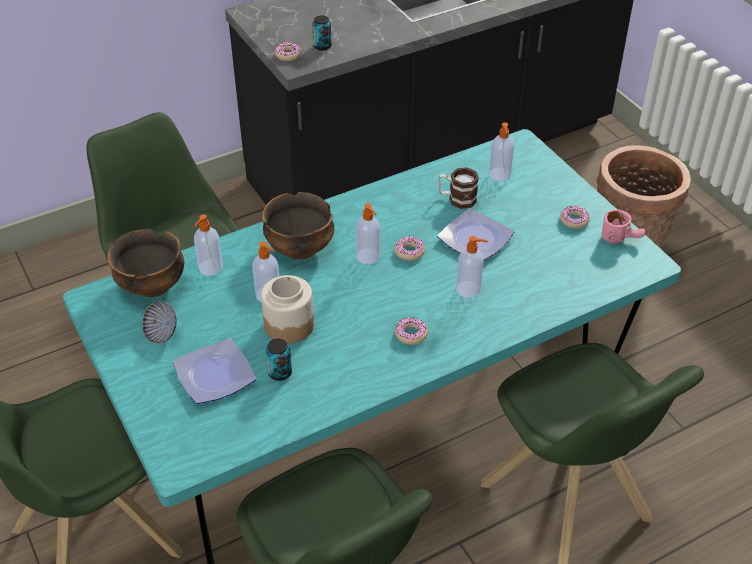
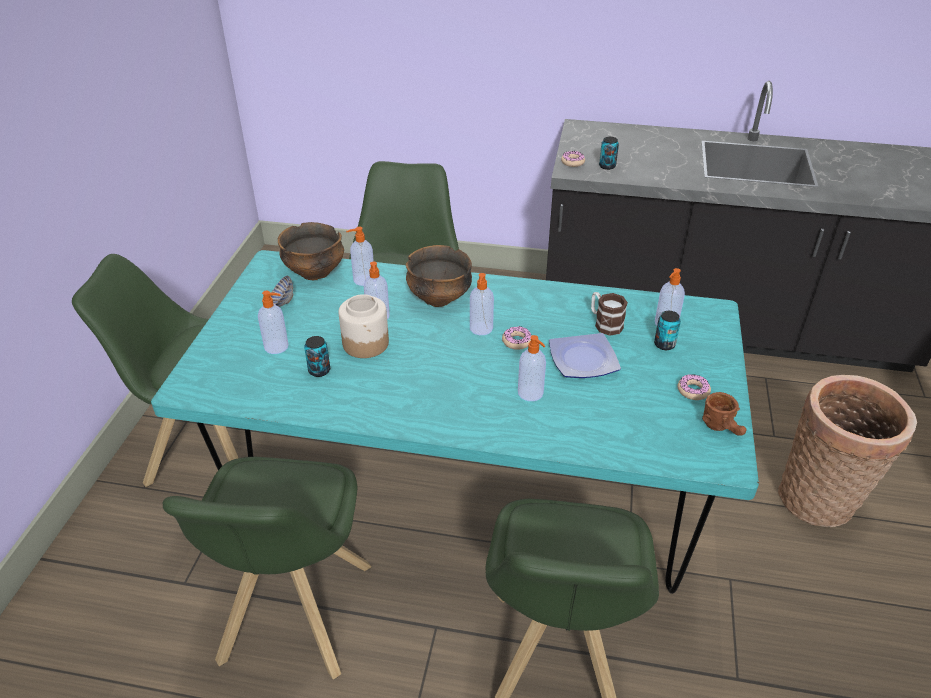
camera: 40 degrees right, 5 degrees down
(213, 375) = (277, 347): plate -> soap dispenser
(411, 334) = (443, 399): donut -> none
(517, 193) = (664, 344): none -> can
(621, 238) = (724, 428): pink mug -> brown mug

